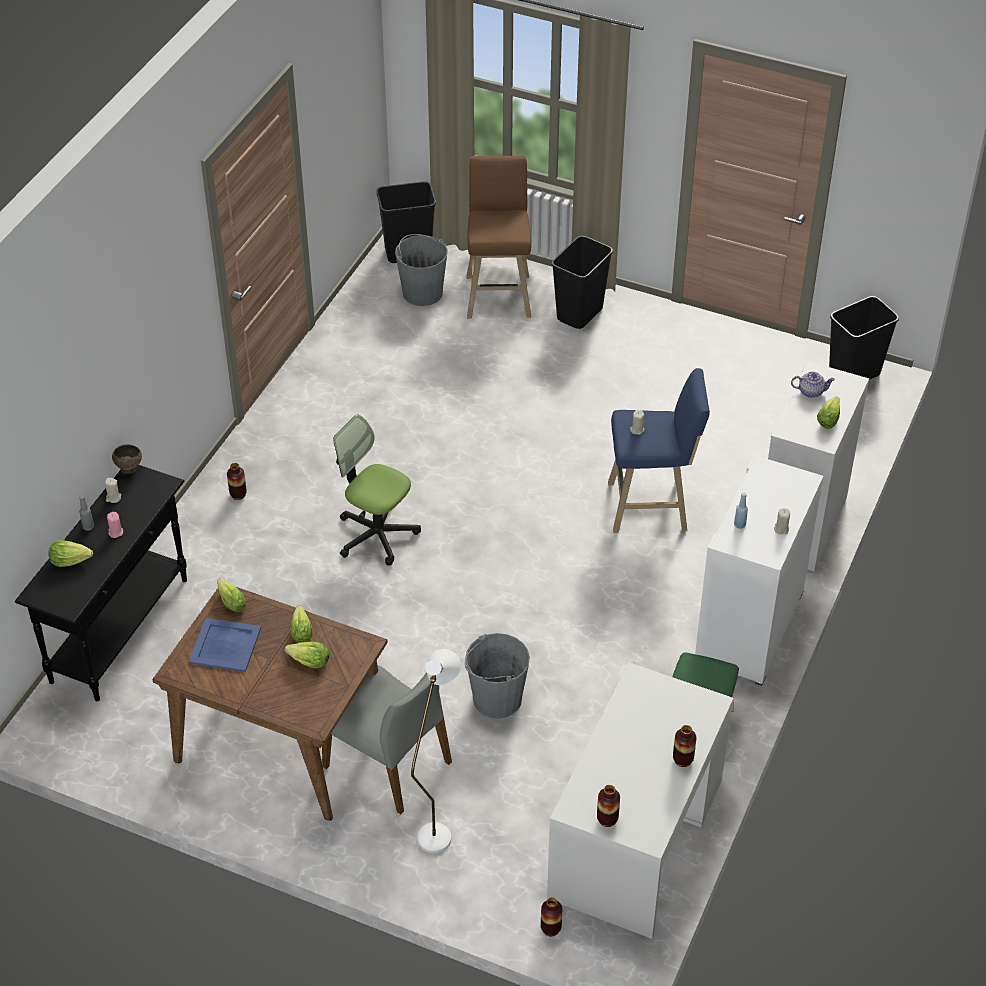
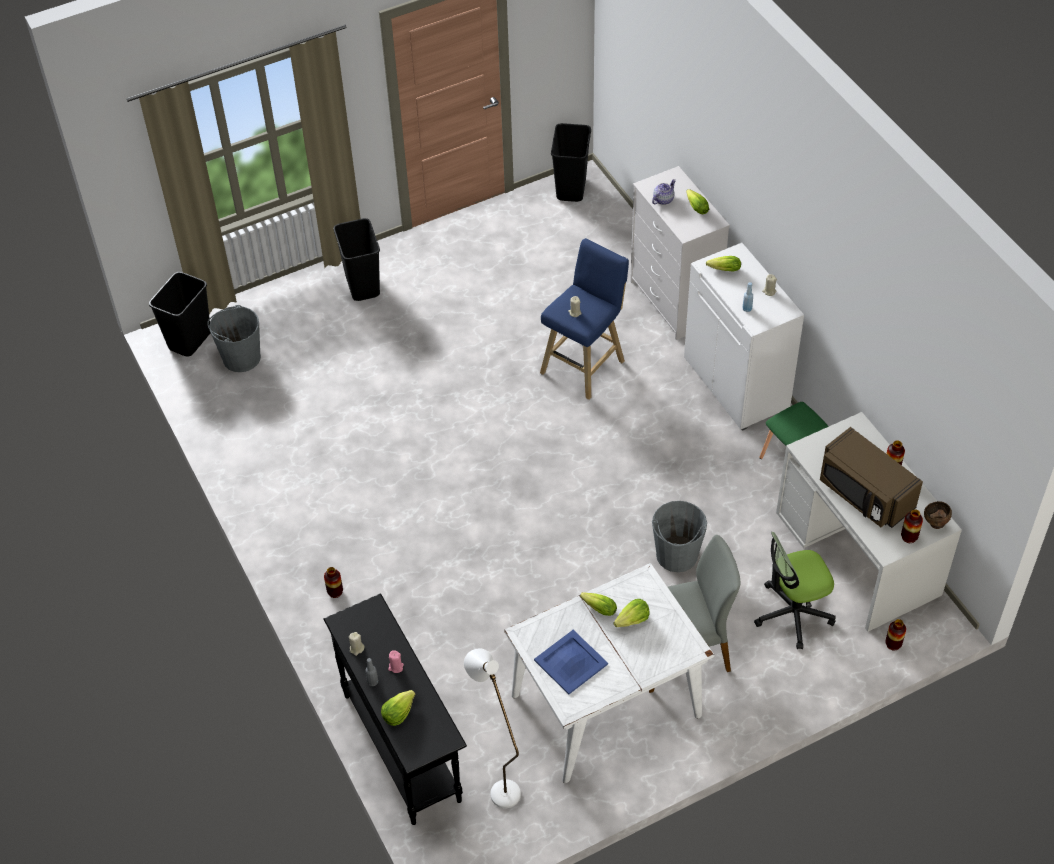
camera: 50 degrees left, 5 degrees up
(128, 469) = (334, 622): brown bowl -> brown bowl (935, 523)
(230, 601) = (529, 634): lettuce -> lettuce (722, 269)
(282, 743) = (607, 704): brown dining table -> white dining table
(376, 534) = (460, 531): office chair -> office chair (793, 613)
(438, 828) = (760, 656): white floor lamp -> white floor lamp (499, 785)
(498, 294) = (292, 316): brown stool -> none
(627, 755) = (864, 494): none -> brown microwave

